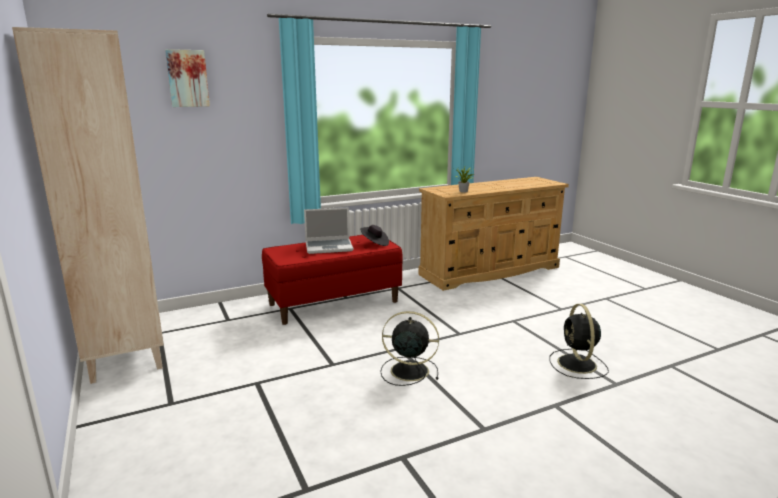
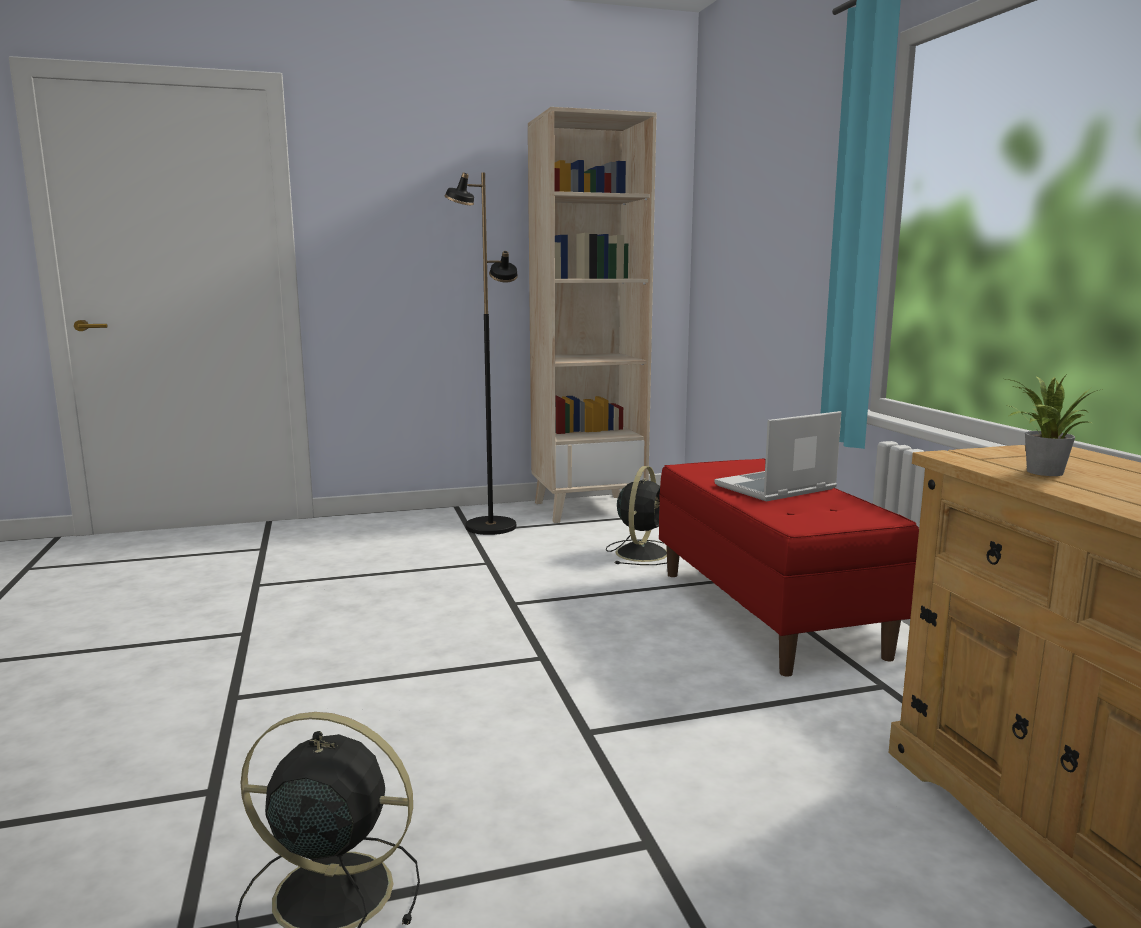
camera: 100 degrees right, 5 degrees down
(161, 395) = (490, 526): none -> black floor lamp
(187, 78) = (775, 157): picture -> none
(329, 247) = (775, 488): laptop -> laptop turned 60 degrees clockwise
(374, 243) = (814, 516): black hat -> none
(407, 371) = (455, 657): black fan -> black fan (642, 552)

